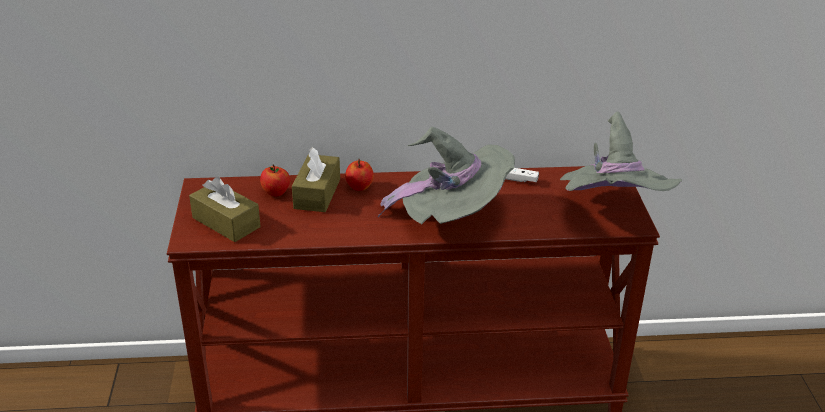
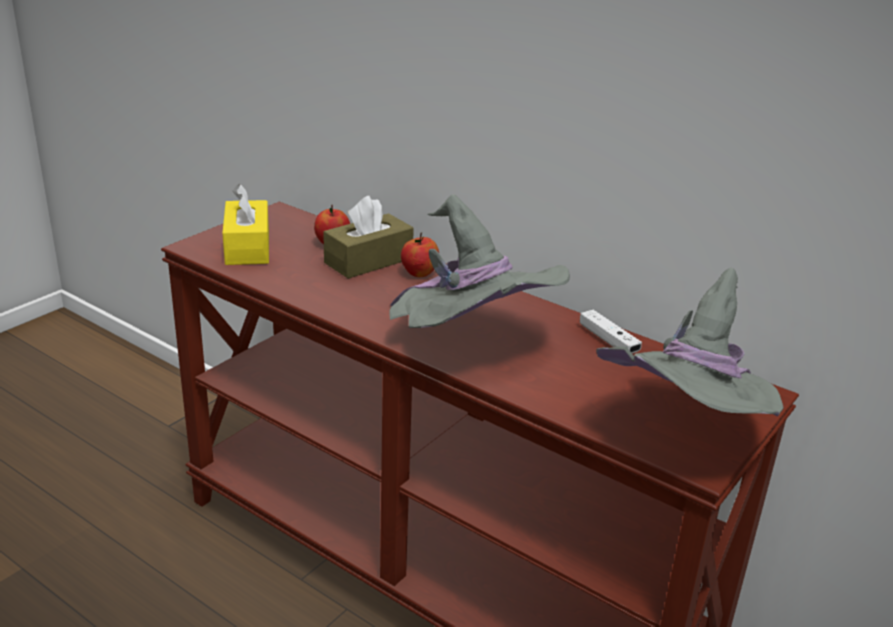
camera: 40 degrees right, 5 degrees down
(226, 222) = (247, 247): brown tissue box -> yellow tissue box

